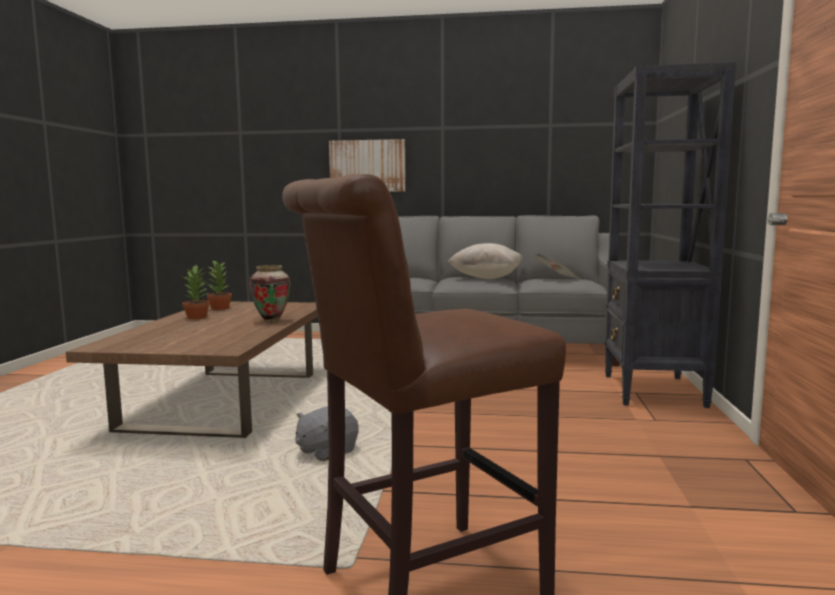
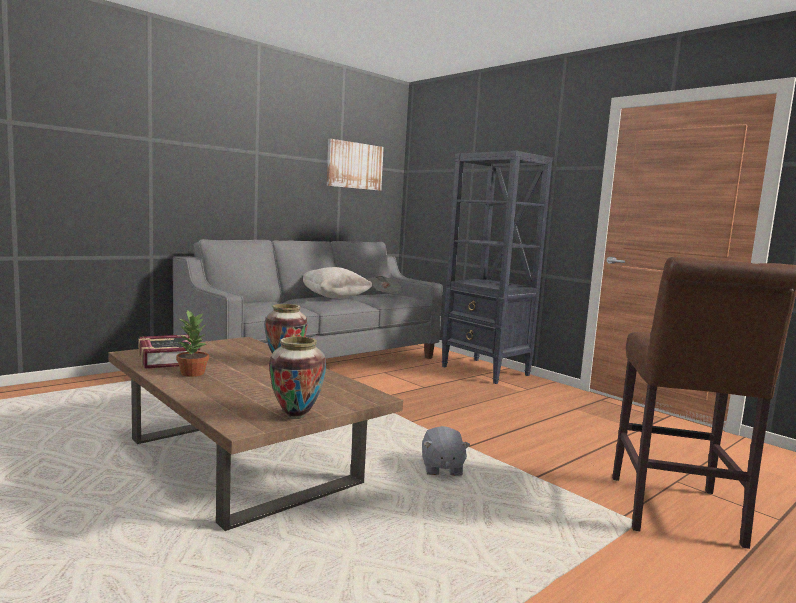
camera: 50 degrees left, 0 degrees up
(140, 348) = (296, 416): none -> vase
(220, 308) = (167, 358): potted plant -> book
(367, 166) = (183, 183): picture -> picture (354, 165)

